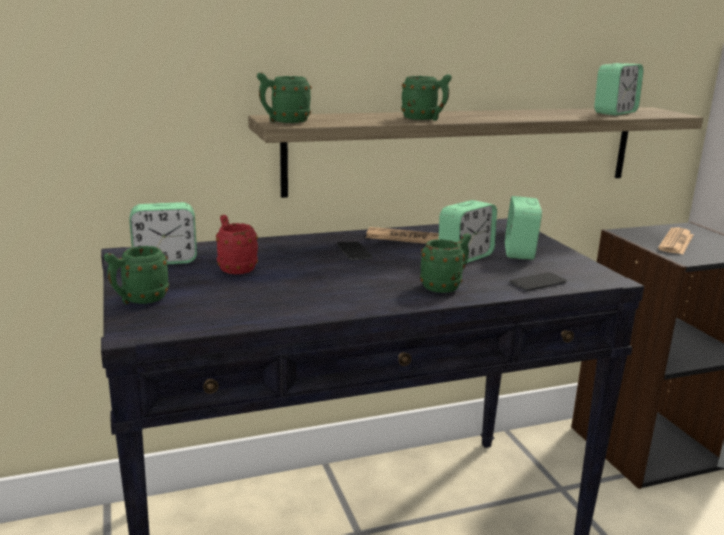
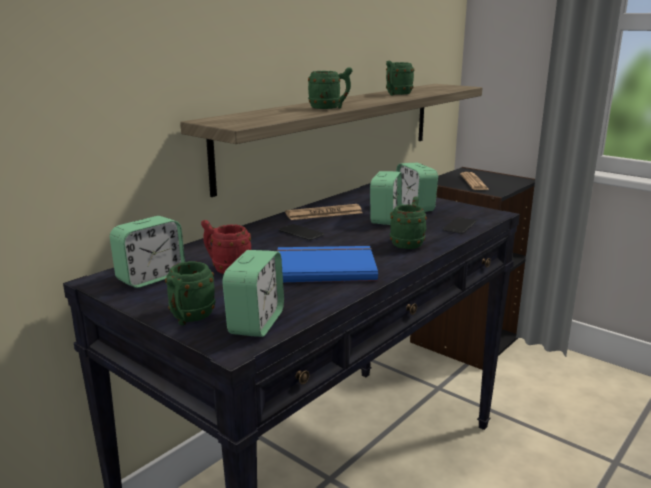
camera: 30 degrees left, 0 degrees up
(284, 122) = (233, 123): green mug -> green mug (396, 94)
(321, 288) = (324, 267): none -> blue book
(615, 112) = (429, 89): alarm clock -> alarm clock (256, 323)

